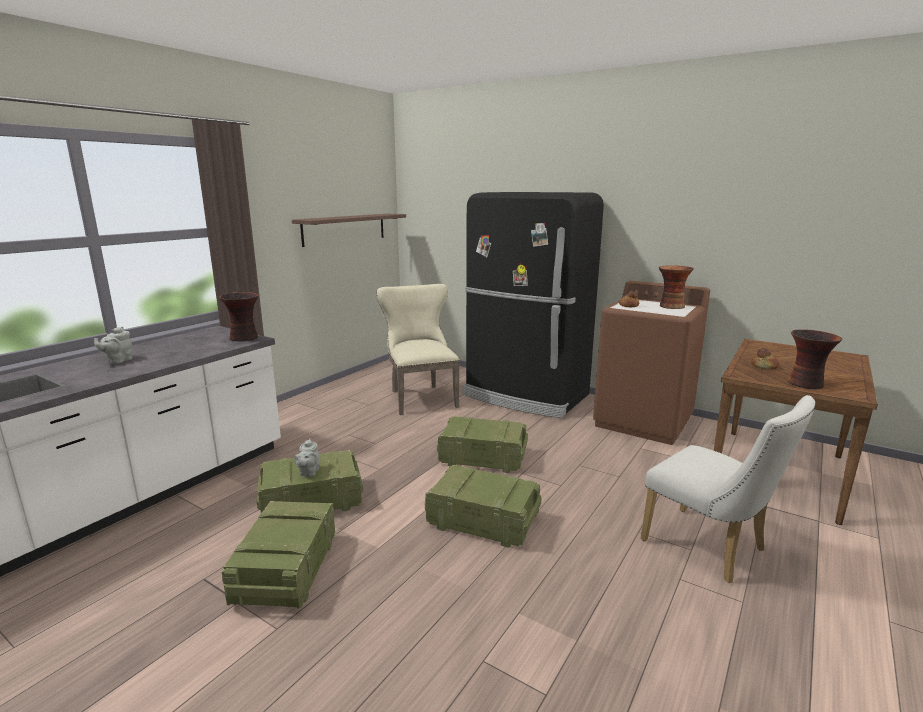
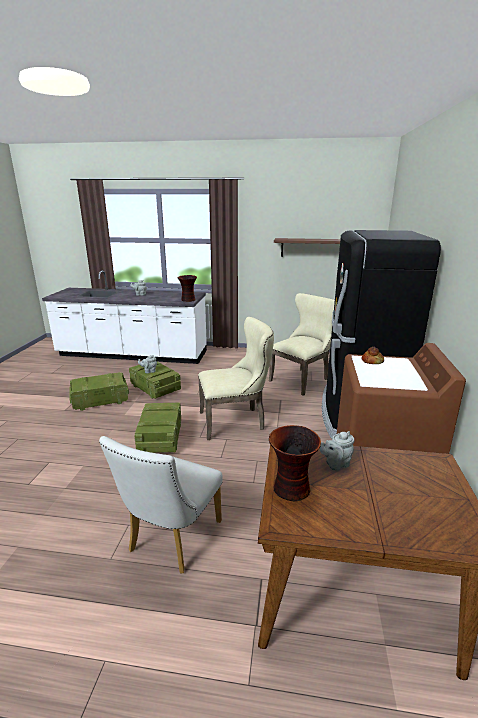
camera: 65 degrees right, 5 degrees up
(484, 458) = (236, 421): crate -> beige chair
(671, 306) = (402, 378): vase -> none
(764, 366) = (335, 464): bread -> grey teapot

